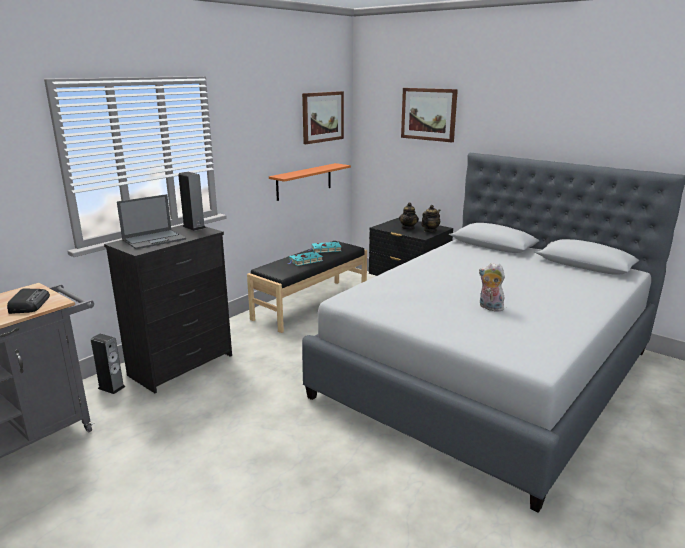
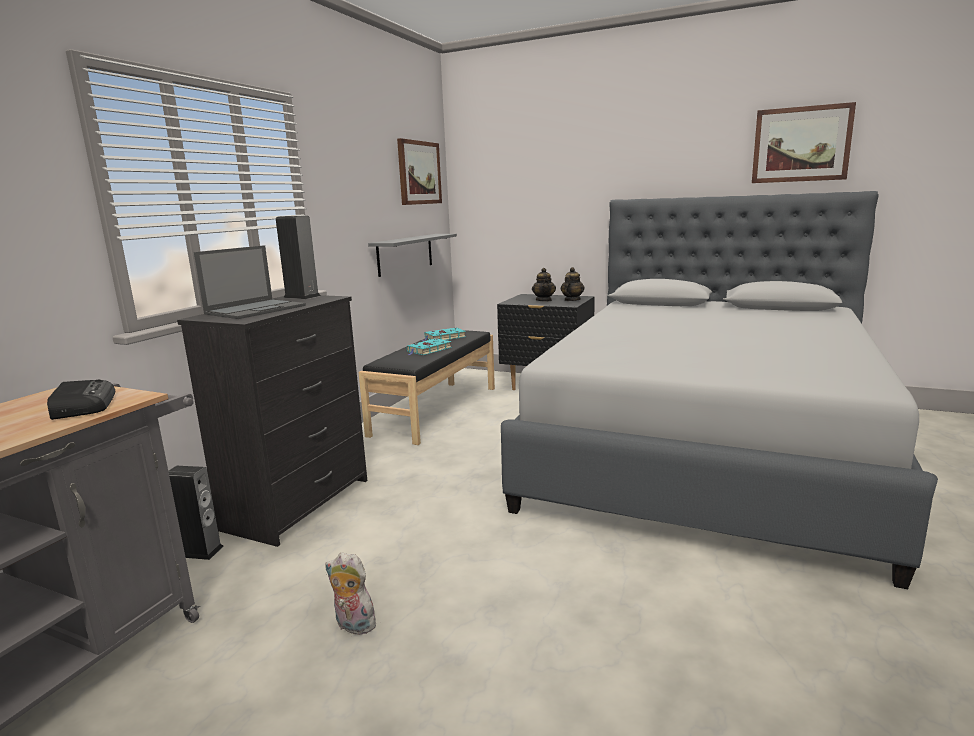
camera: 15 degrees left, 5 degrees down
(304, 181) = (405, 254): orange shelf -> grey shelf
(428, 114) = (551, 162): picture -> picture (801, 144)
(489, 308) = (737, 349): plush toy -> plush toy (353, 626)

